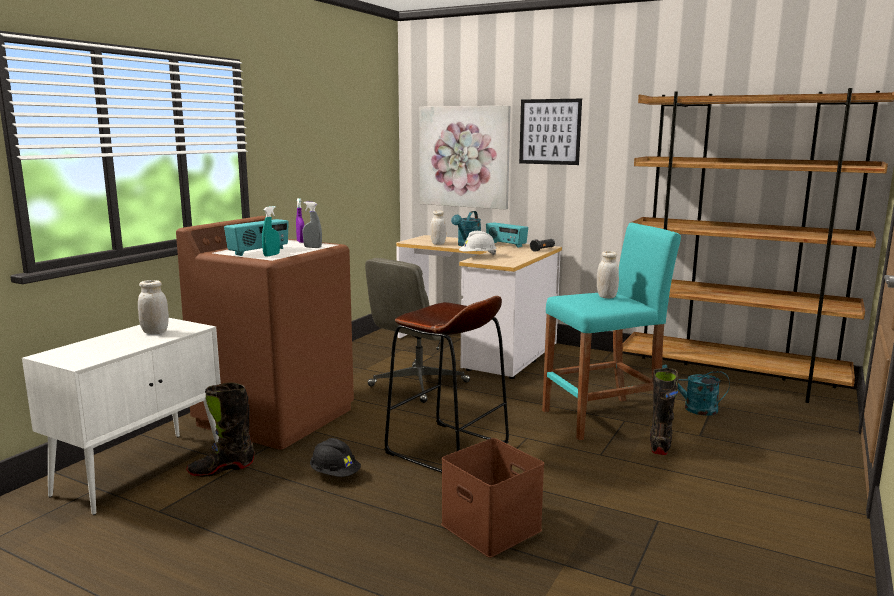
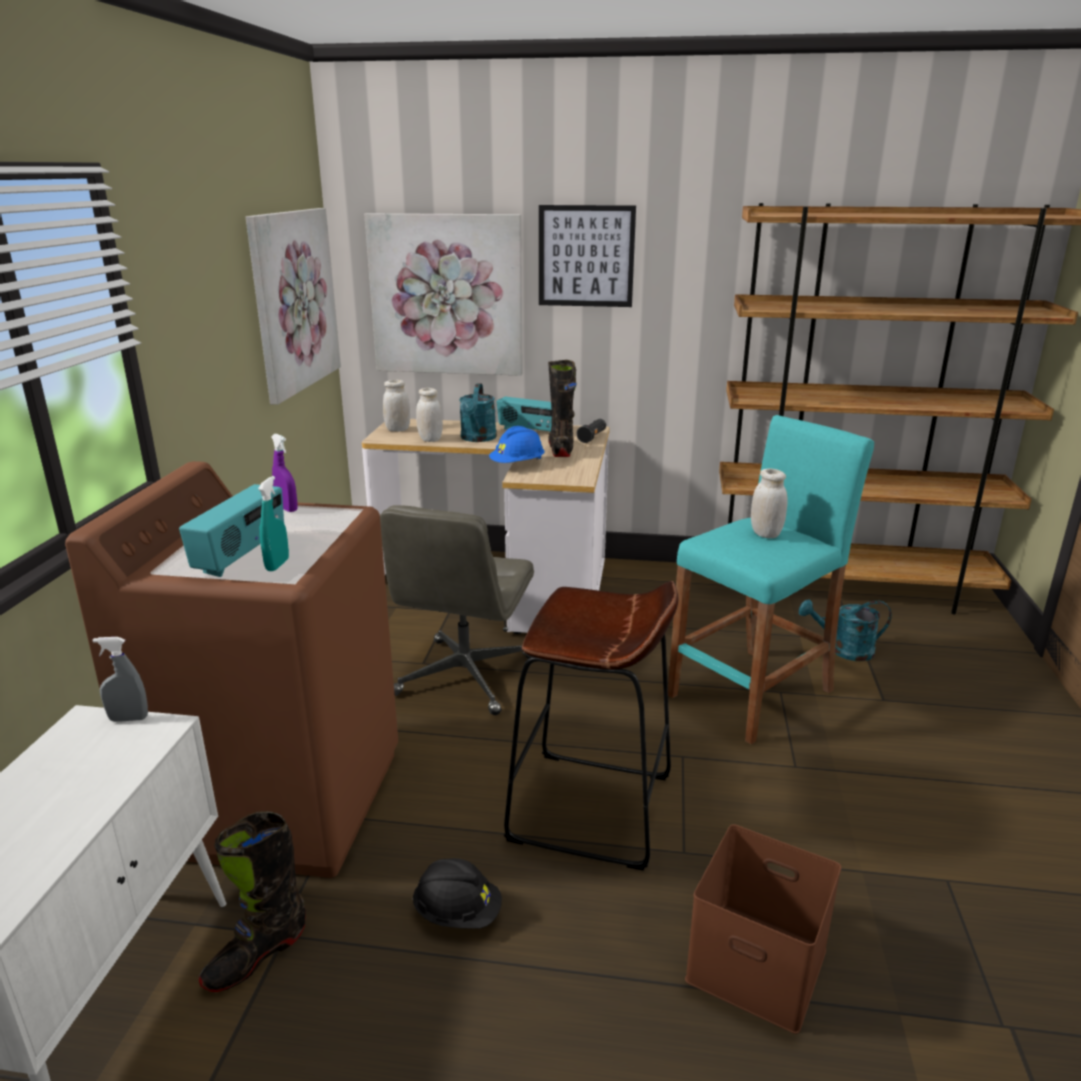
camera: 20 degrees left, 10 degrees up
(155, 332) = (87, 762): white jar -> white jar (397, 429)
(312, 247) = (326, 525): grey spray bottle -> grey spray bottle (128, 719)
(366, 153) = (294, 301): none -> picture
(477, 256) = (517, 465): white hard hat -> blue hard hat
(660, 444) = (851, 728): black boot -> black boot (560, 449)

